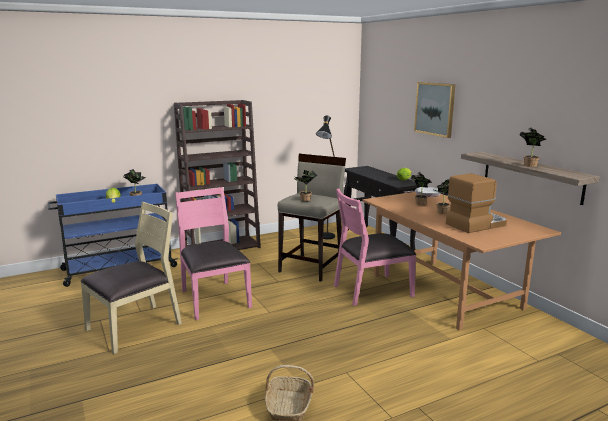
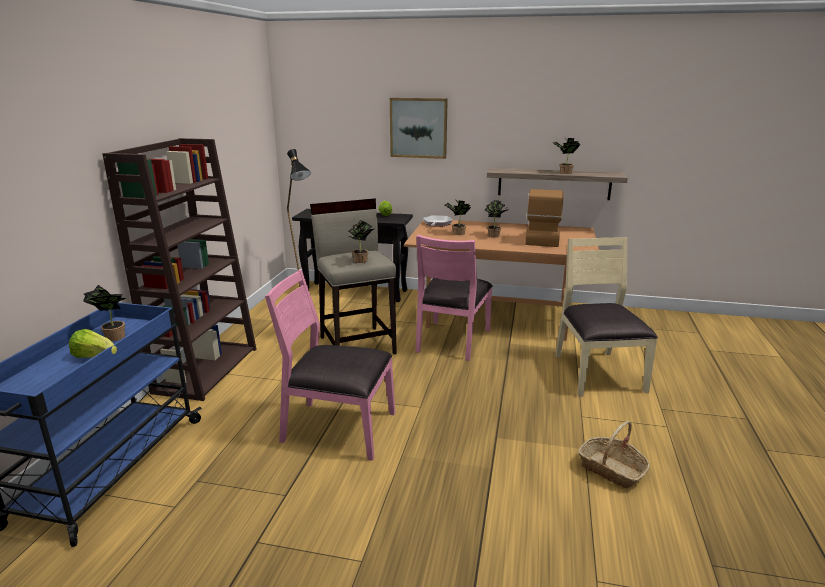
camera: 50 degrees left, 5 degrees up
(135, 327) = (325, 514): beige chair -> beige chair (596, 372)

